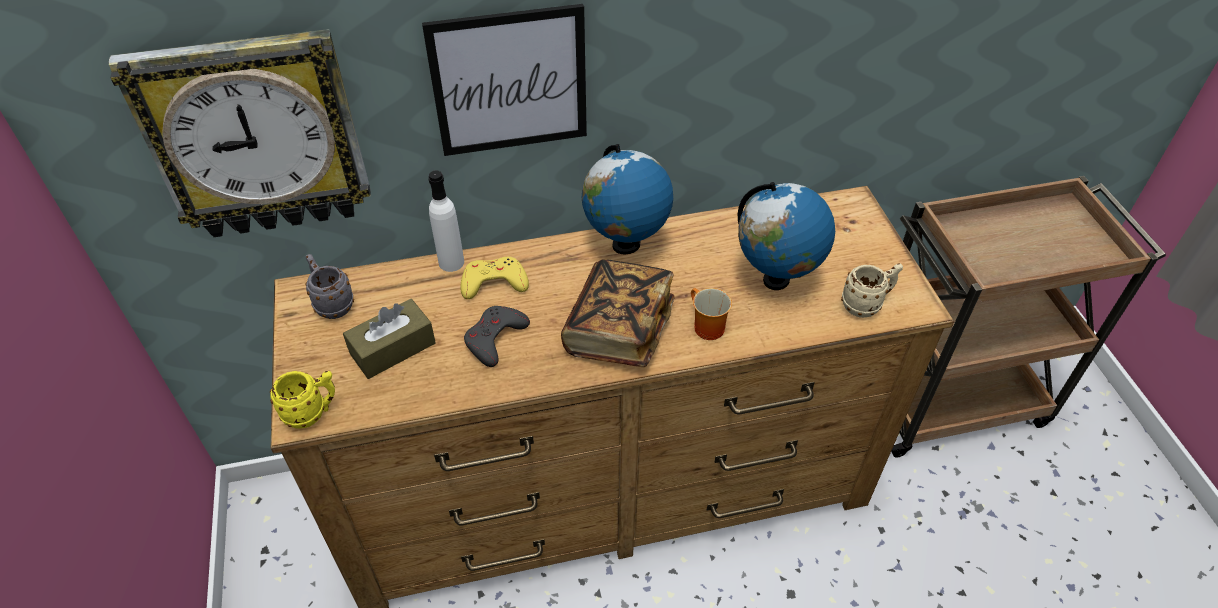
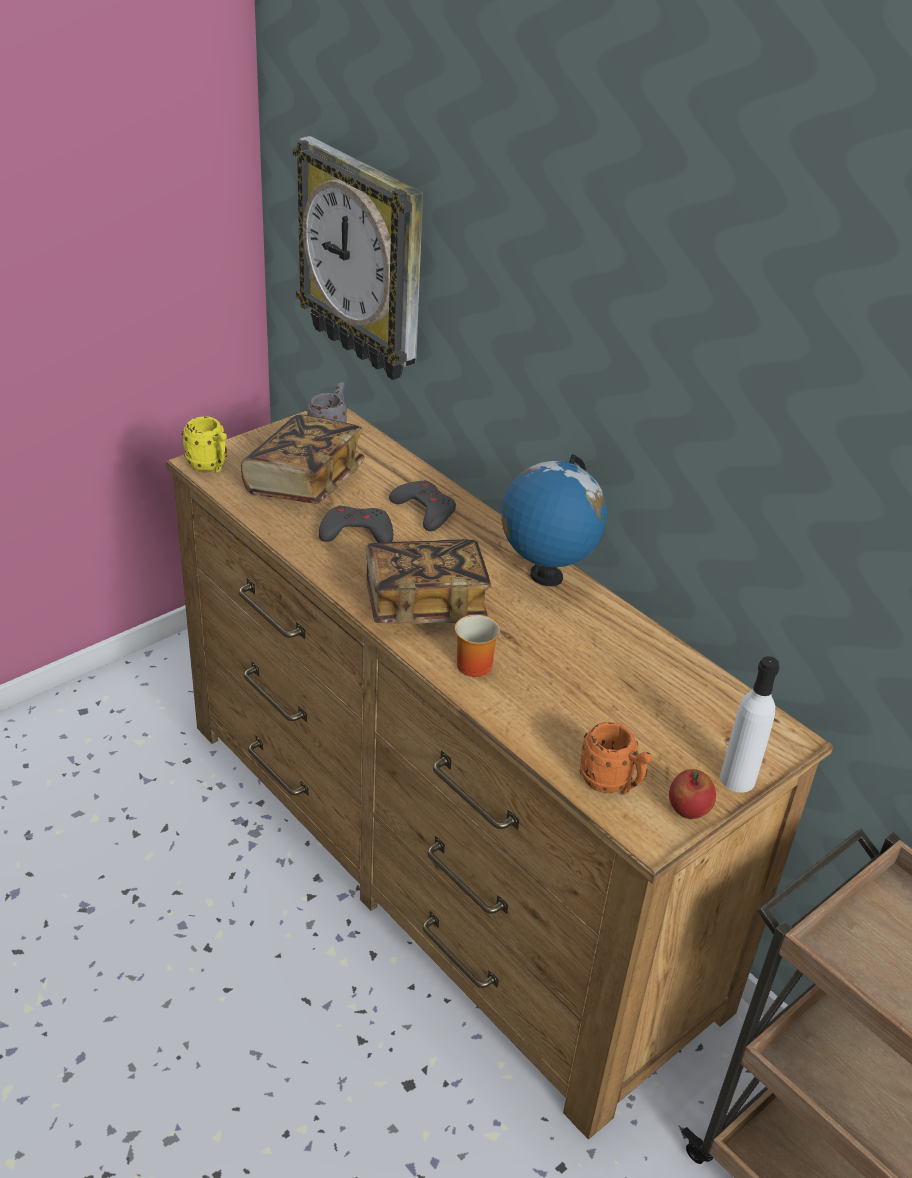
camera: 60 degrees right, 10 degrees down
(393, 348) = (304, 482): brown tissue box -> book
(451, 262) = (429, 479): white bottle -> white bottle (737, 779)
(494, 282) = (424, 510): yellow game controller -> grey game controller
(509, 81) = (527, 329): picture -> none
(776, 280) = (589, 699): globe -> none
(866, 305) = (612, 784): beige mug -> orange mug
(904, 278) = (688, 810): none -> apple

